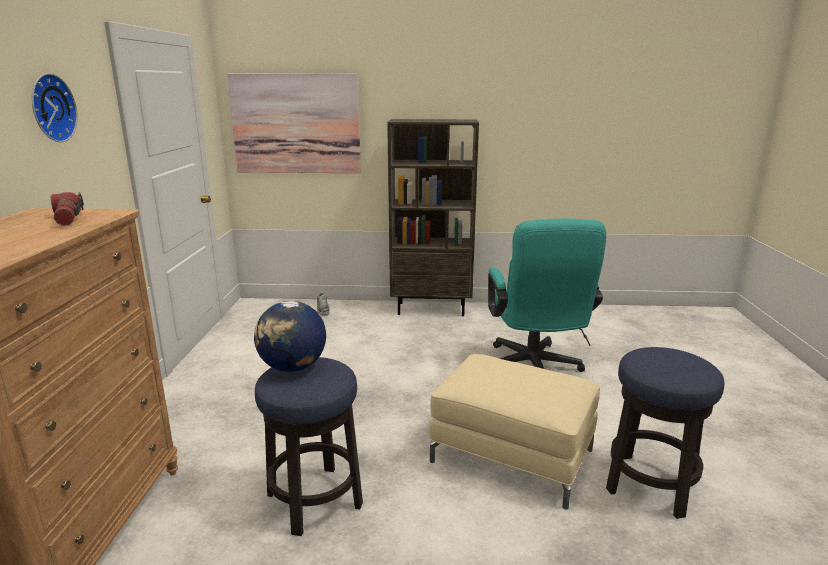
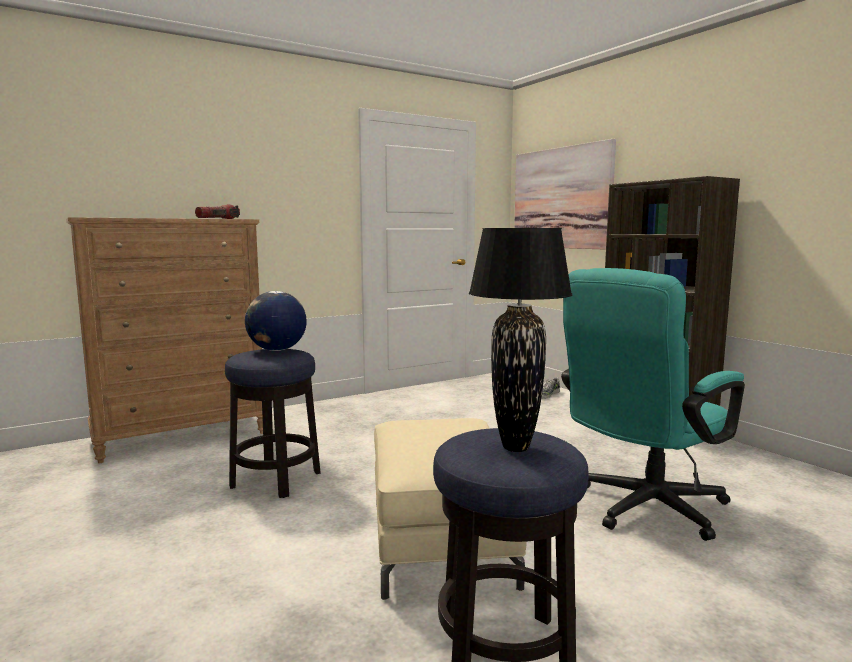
camera: 55 degrees right, 10 degrees down
(50, 108) = (280, 162): wall clock -> none
(675, 363) = (514, 447): none -> black table lamp

